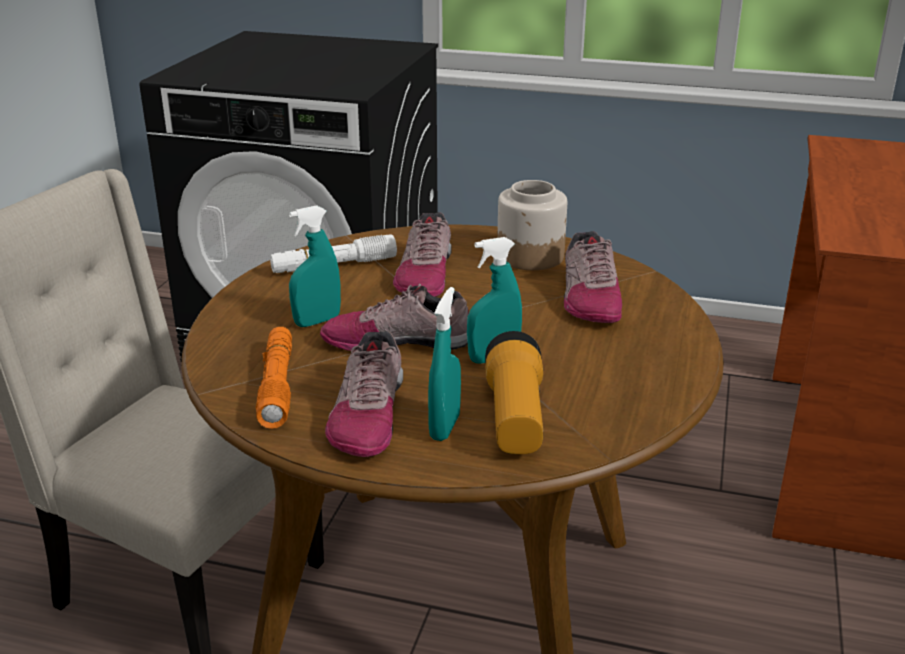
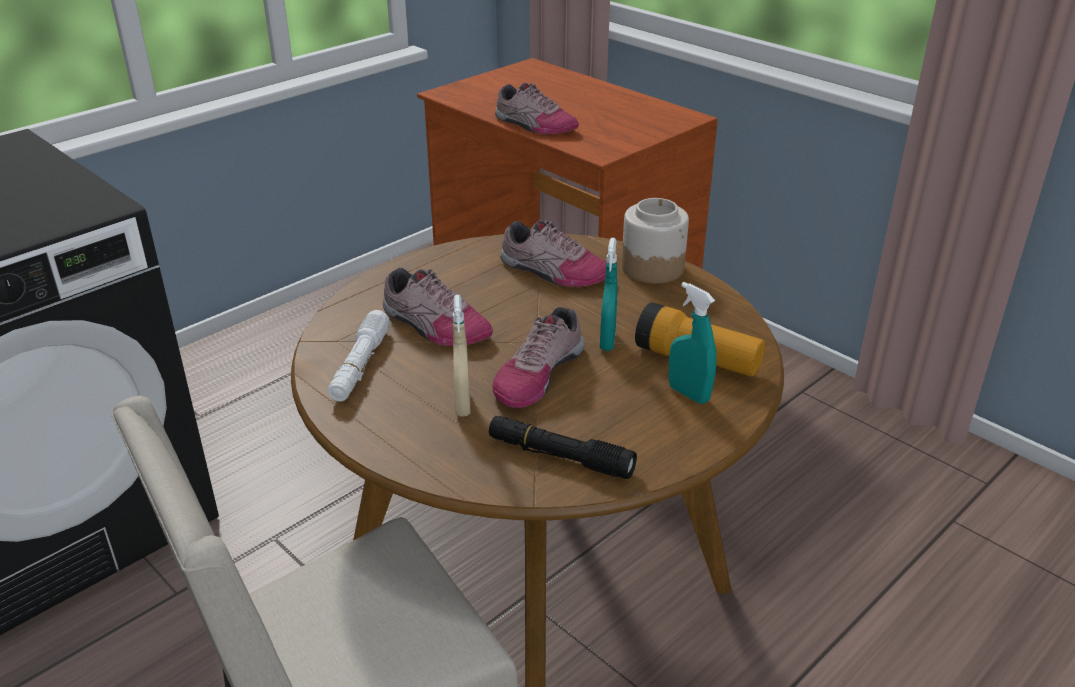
camera: 60 degrees left, 5 degrees up
(277, 386) = (560, 457): orange flashlight -> black flashlight
(317, 321) = (462, 405): turquoise spray bottle -> beige spray bottle
(368, 415) = (644, 423): shoe -> shoe (534, 125)
(531, 256) = (458, 269): jar -> jar (652, 268)

